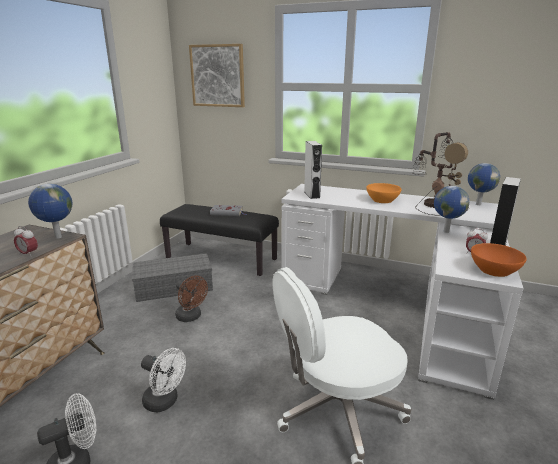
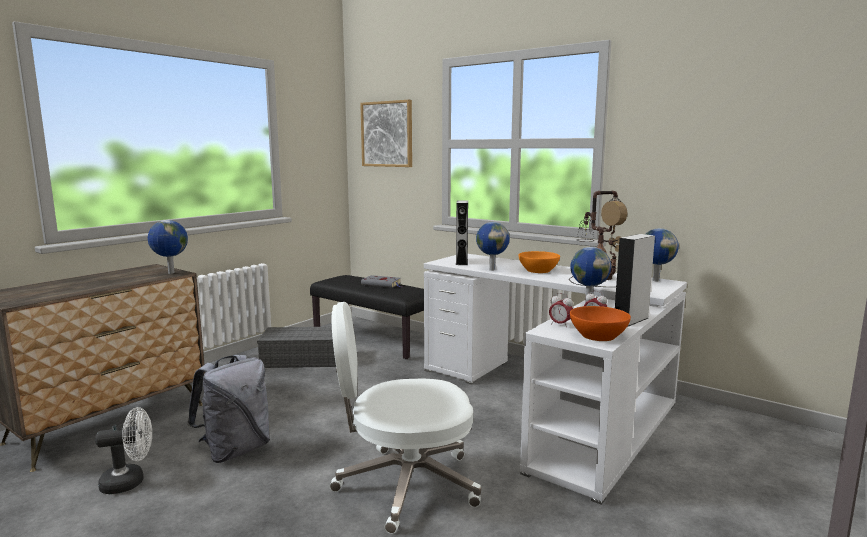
camera: 15 degrees right, 10 degrees down
(28, 254) = (136, 281): alarm clock -> alarm clock (560, 324)
(165, 402) = (235, 450): white fan -> grey backpack
(191, 317) = (306, 387): brown fan -> none
(345, 202) = (491, 269): none -> globe

